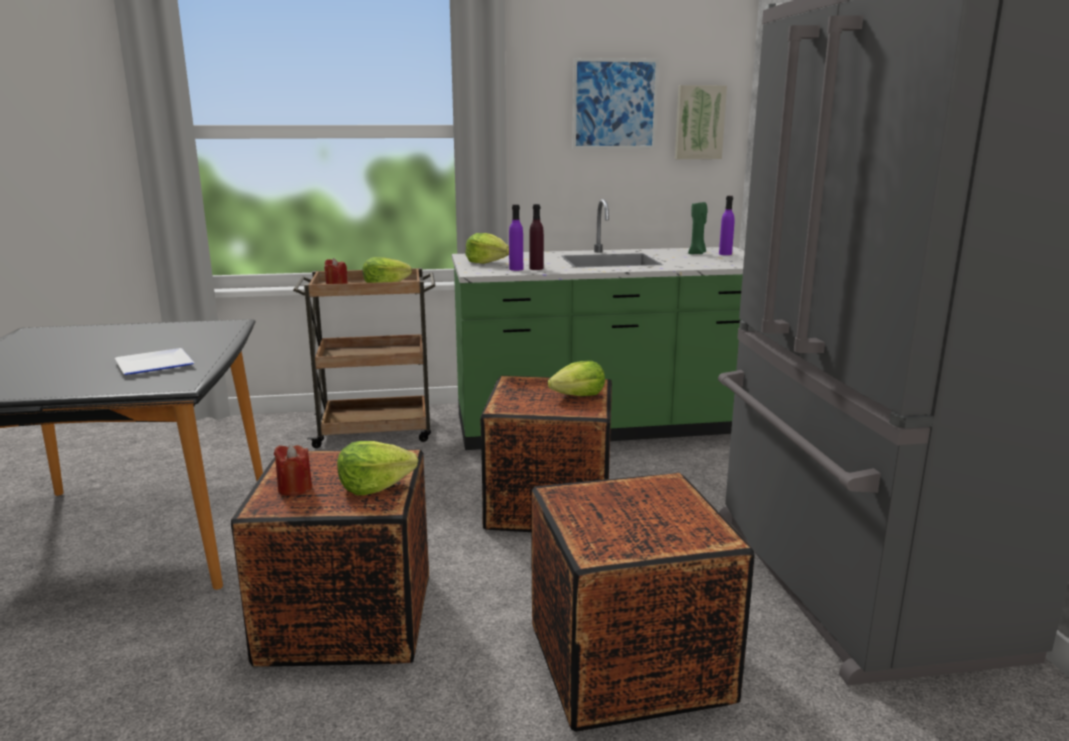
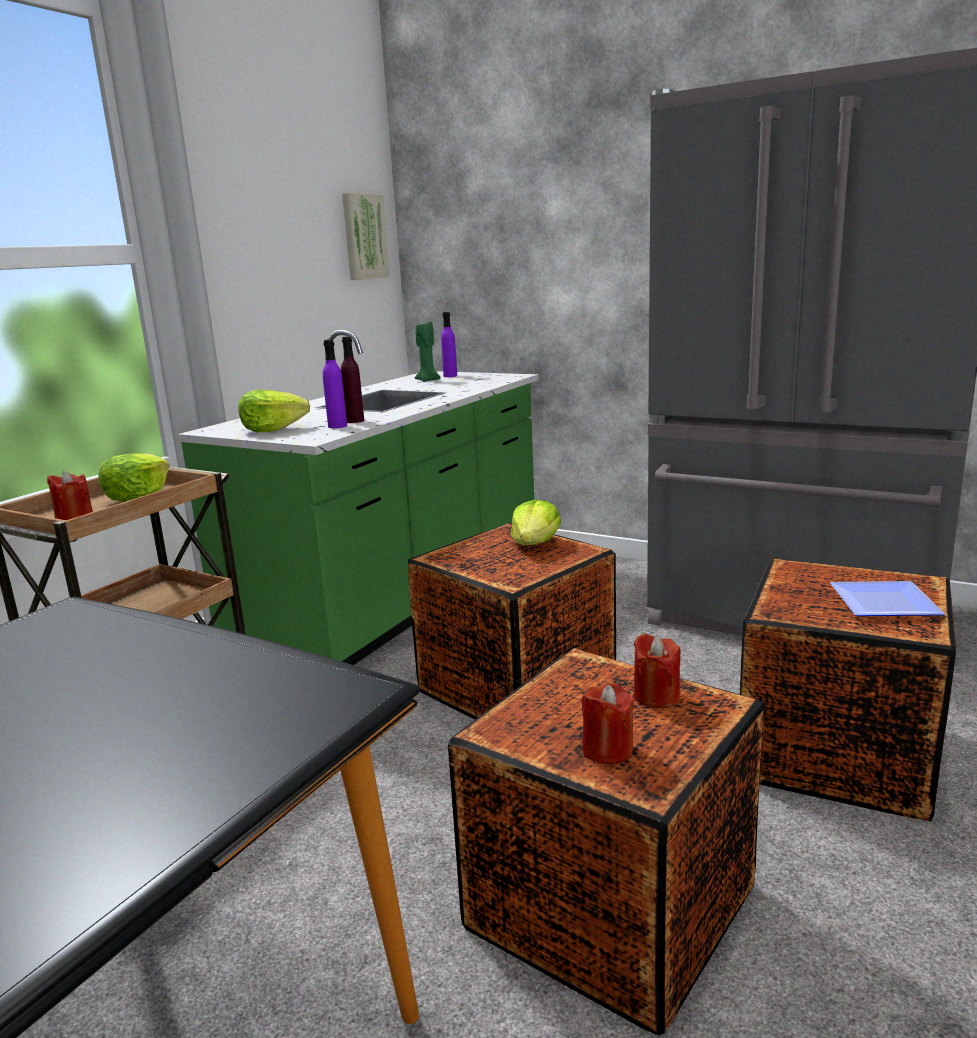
camera: 50 degrees left, 0 degrees up
(157, 364) = (188, 698): plate -> plate (879, 602)
(374, 486) = (656, 696): lettuce -> red candle
(614, 104) = (291, 215): picture -> none

